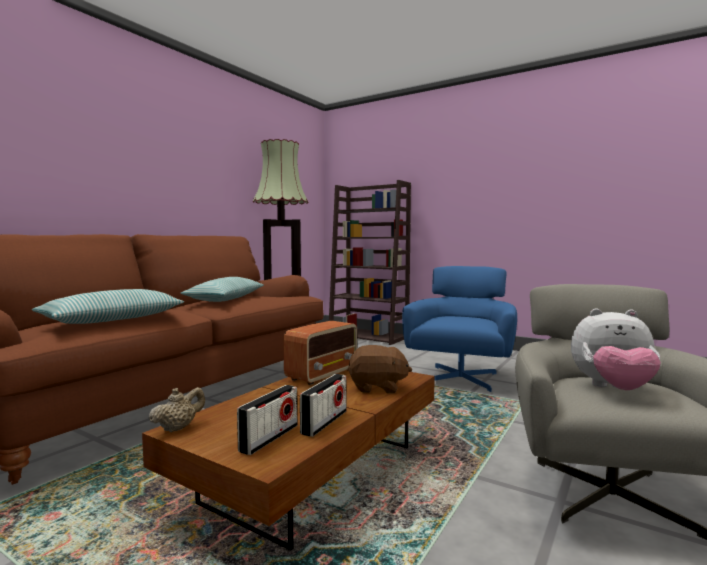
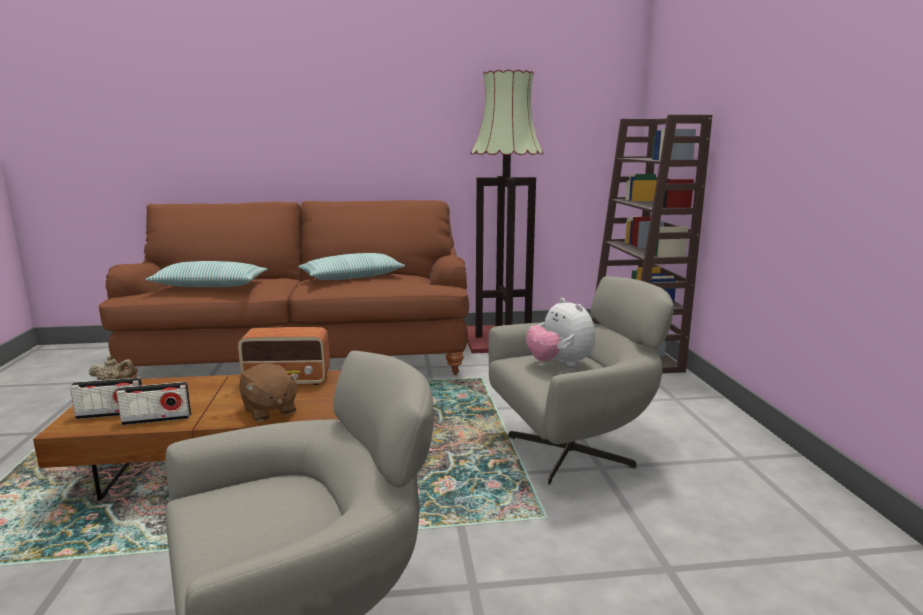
camera: 50 degrees right, 10 degrees up
(461, 377) = (574, 451): blue armchair -> grey armchair
(613, 389) = (262, 508): plush toy -> plush toy (560, 364)

